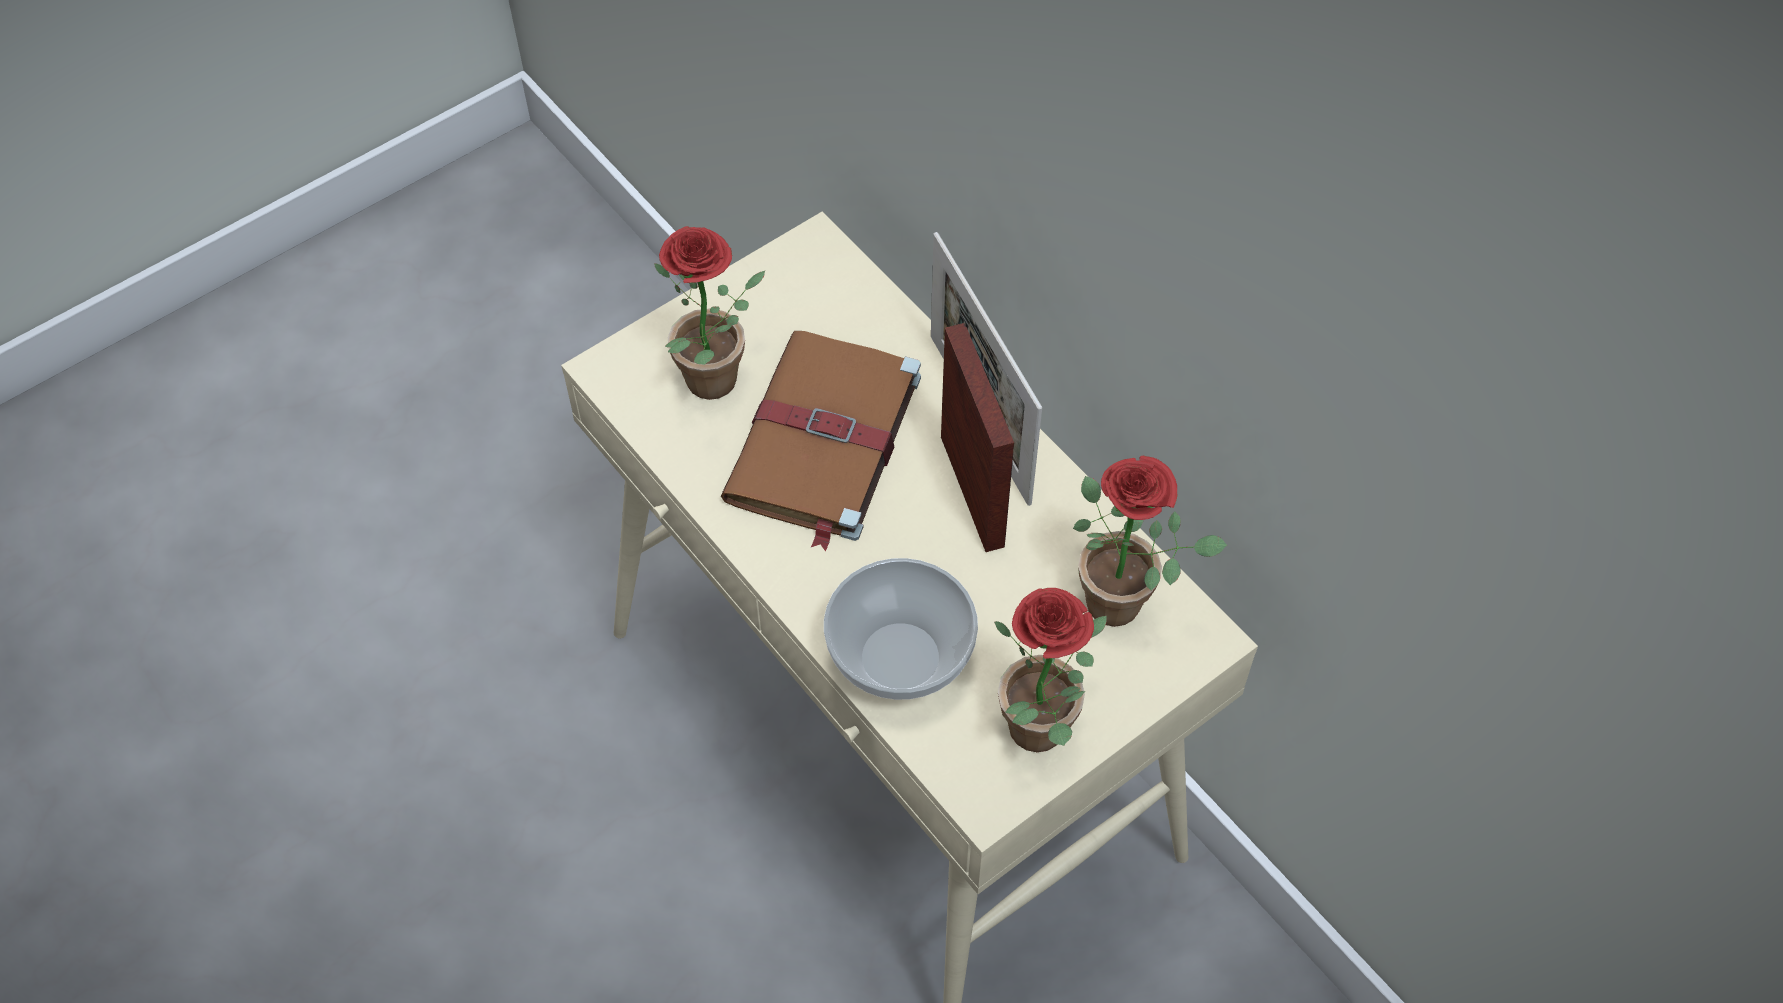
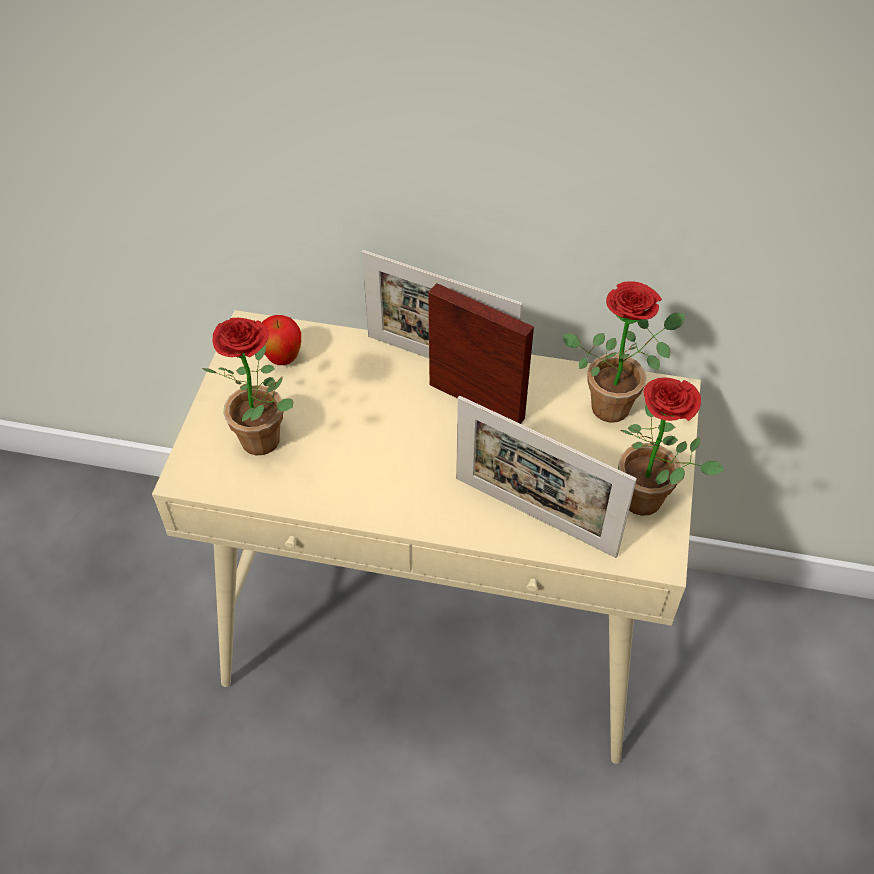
camera: 40 degrees left, 5 degrees down
(818, 302) = (283, 359): none -> apple
(822, 442) = (365, 431): brown book -> none
(902, 660) = (534, 516): bowl -> picture frame

